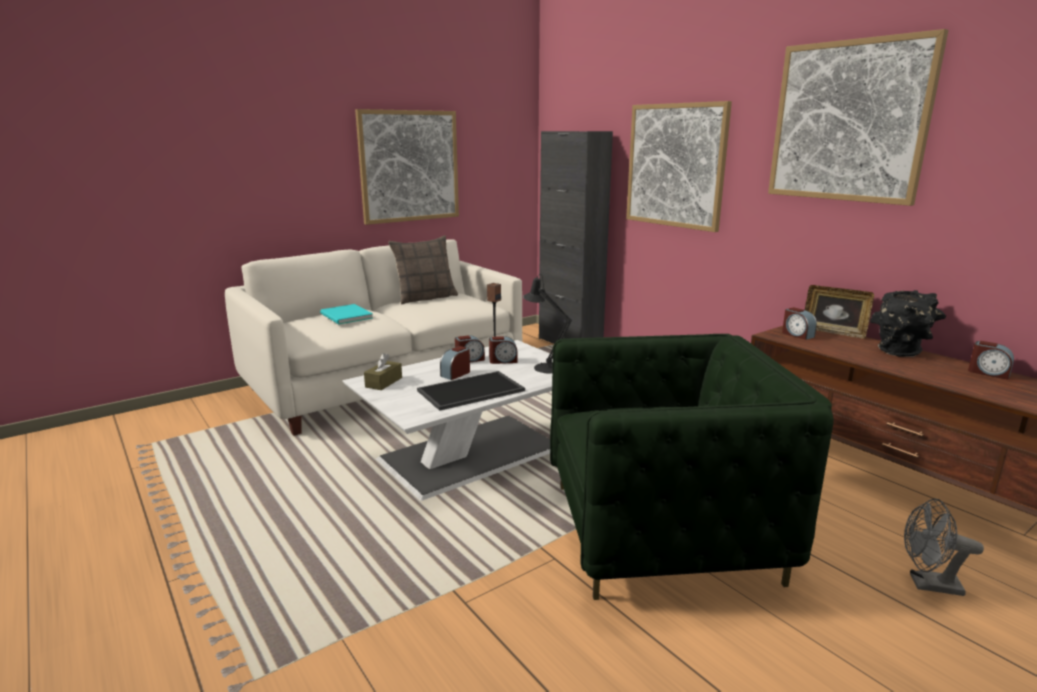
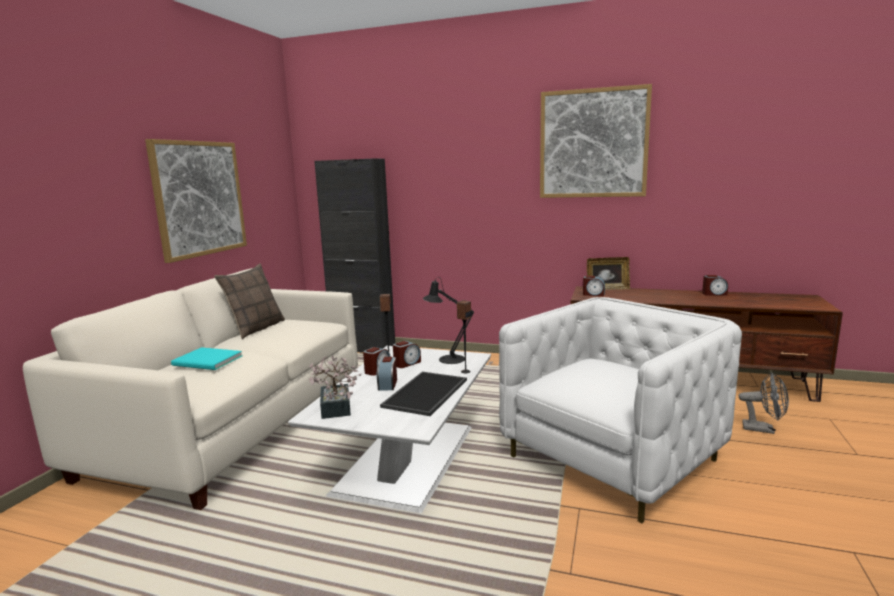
camera: 35 degrees left, 5 degrees down
(384, 382) = (335, 410): brown tissue box -> potted plant
(539, 382) = (465, 371): none -> speaker
(661, 531) = (612, 458): green armchair -> white armchair
(675, 165) = (452, 183): picture -> none
(901, 353) = (660, 293): black vase -> none
(927, 584) = (763, 429): grey fan -> grey fan turned 135 degrees counterclockwise

